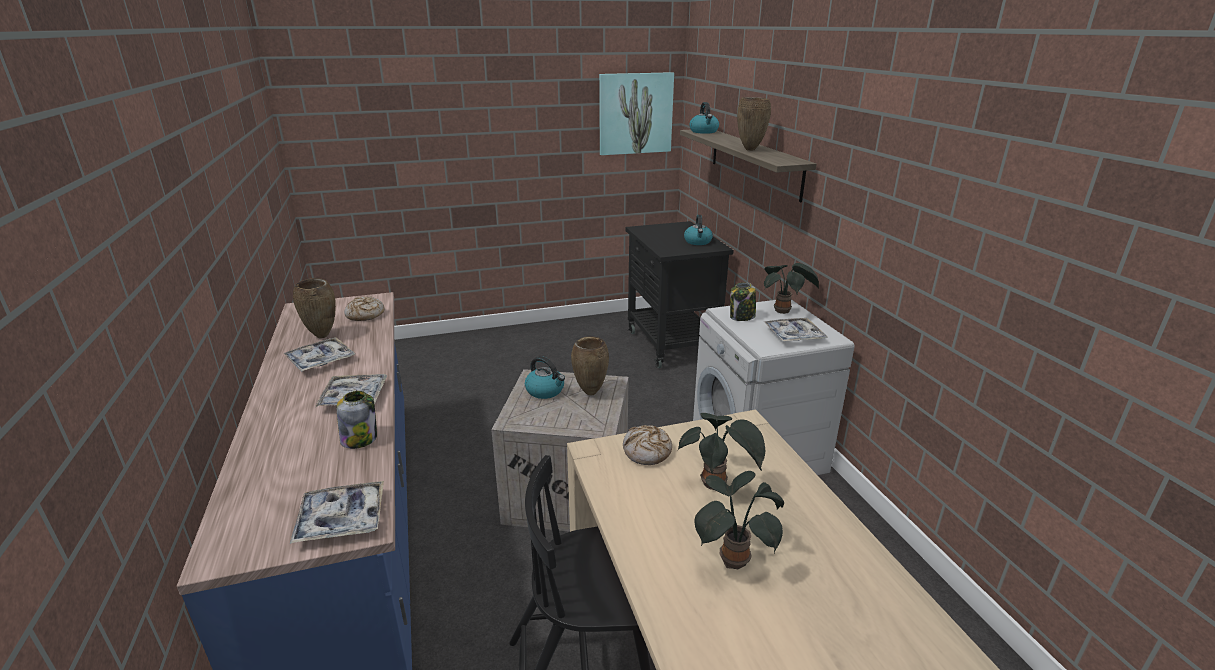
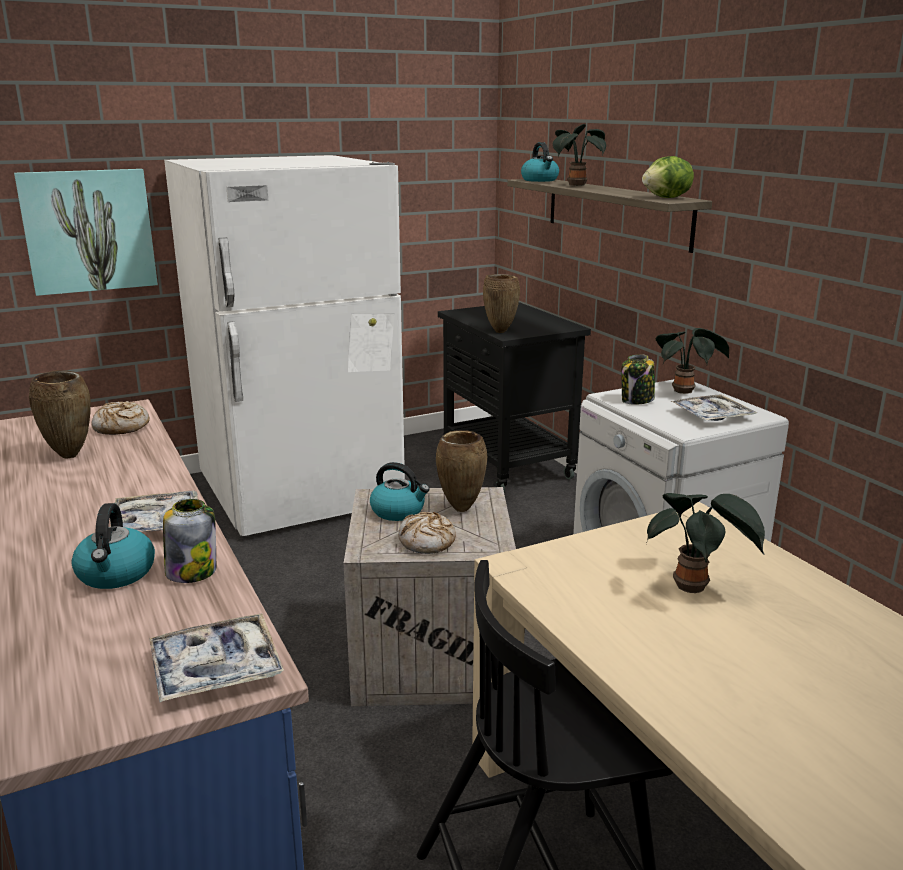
camera: 10 degrees left, 5 degrees down
(320, 360) = (82, 484): tray -> none
(517, 351) = (301, 489): none -> white fridge
(635, 113) = (439, 165): picture -> picture (89, 231)
(647, 451) = (586, 559): bread -> bread (427, 542)
(698, 242) = (541, 322): kettle -> kettle (116, 574)
(733, 557) = (758, 665): potted plant -> potted plant (575, 185)
(750, 150) = (618, 192): brown vase -> brown vase (500, 331)
(782, 159) = (667, 198): none -> lettuce

